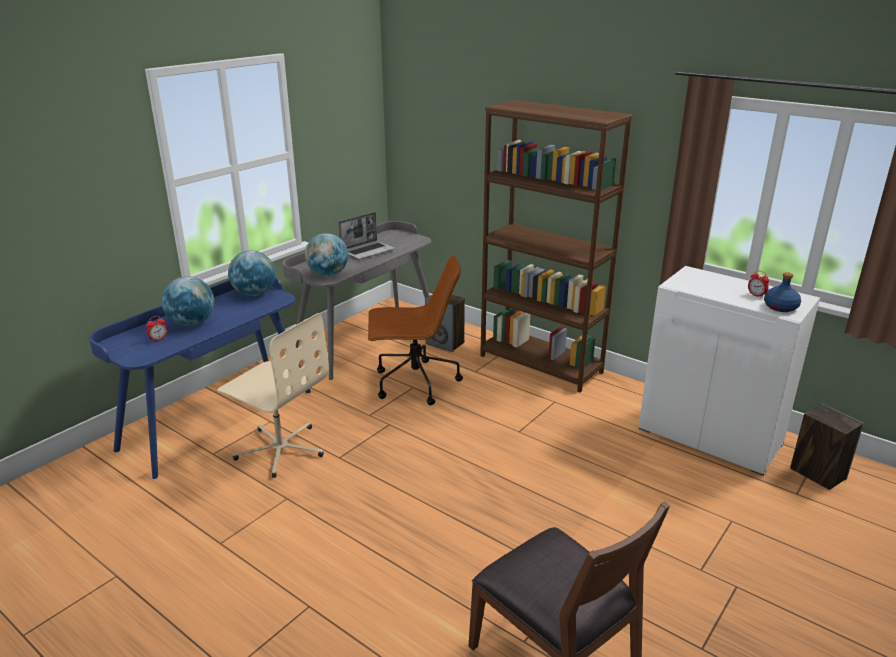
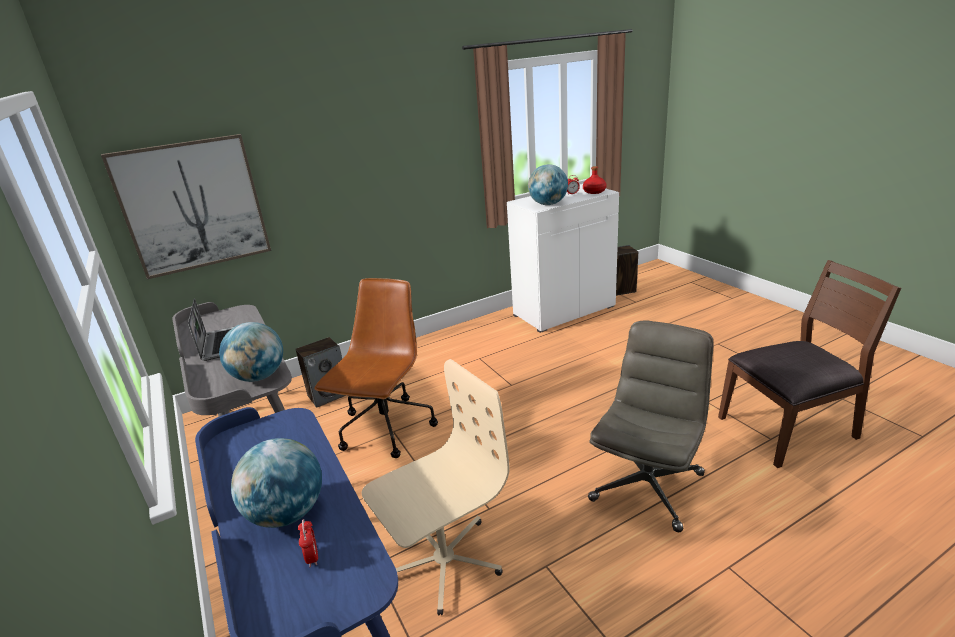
camera: 65 degrees left, 0 degrees up
(254, 294) = (247, 442): globe -> globe (548, 204)
(399, 544) = (647, 485): none -> grey office chair
(429, 149) = (193, 206): none -> picture
(541, 364) = (417, 351): brown bookcase -> none
(780, 307) = (594, 192): blue bottle -> red bottle

